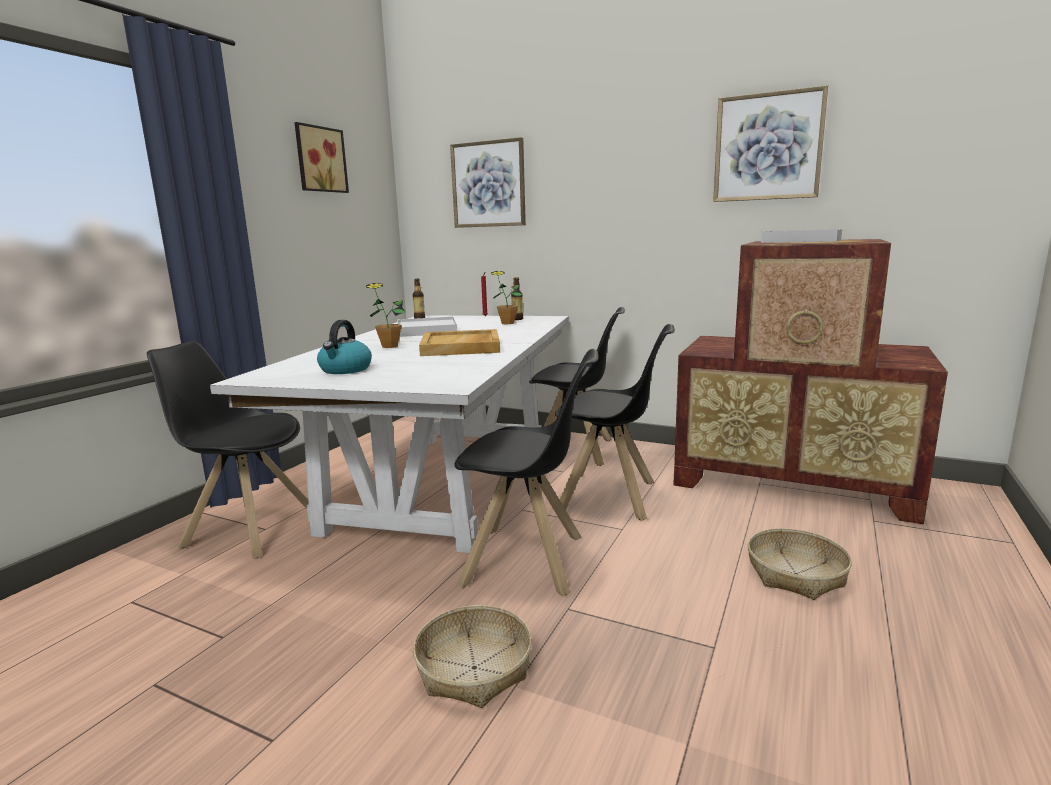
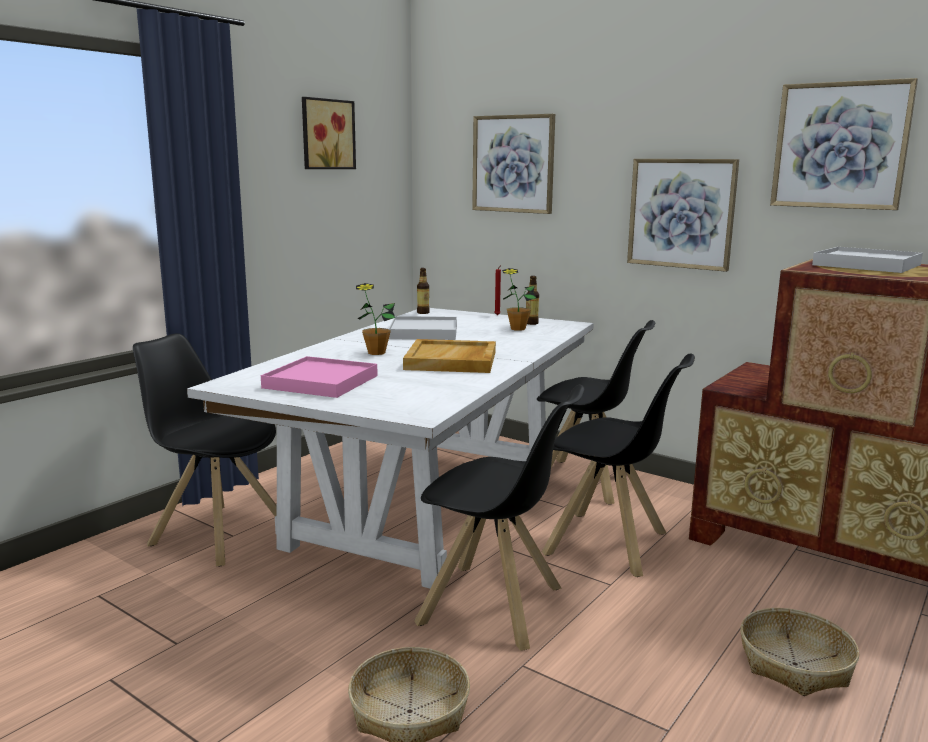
camera: 10 degrees right, 0 degrees up
(345, 370) = (321, 382): kettle -> pink tray
(638, 215) = (681, 213): none -> picture

